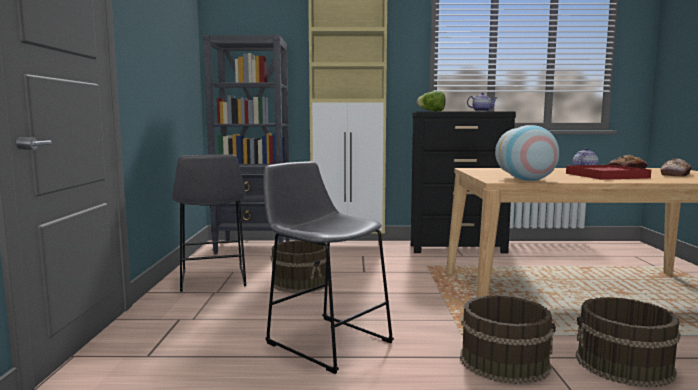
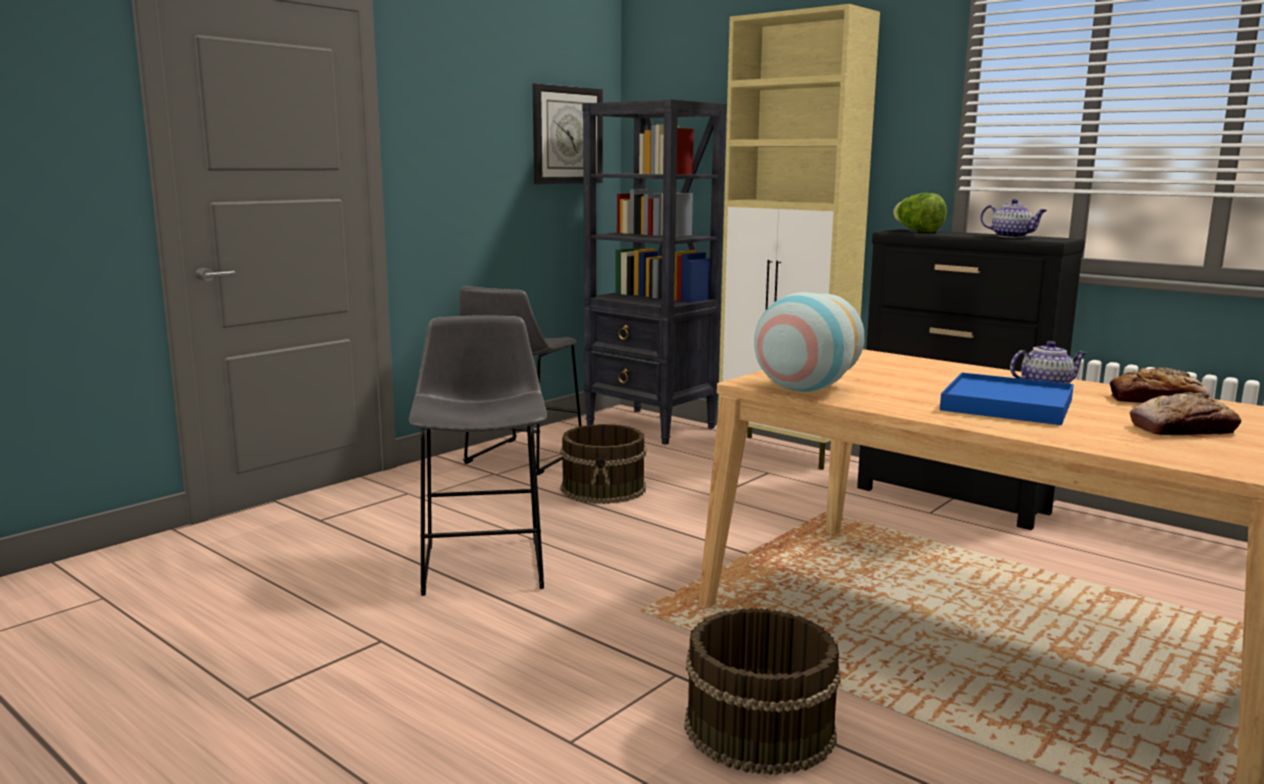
camera: 40 degrees right, 5 degrees up
(184, 57) = (567, 135): none -> wall clock
(504, 361) = (614, 657): brown bucket -> none
(606, 175) = (1007, 405): red tray -> blue tray

